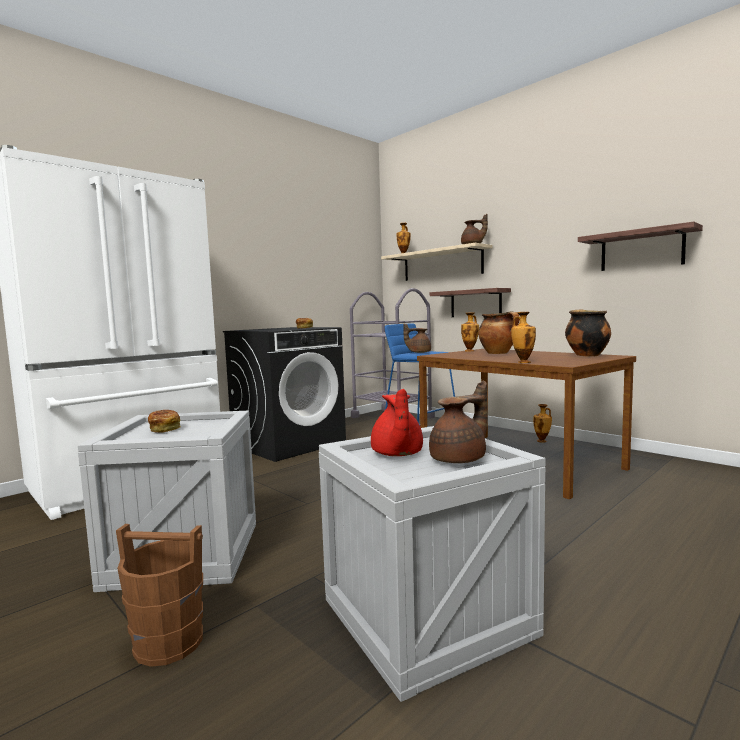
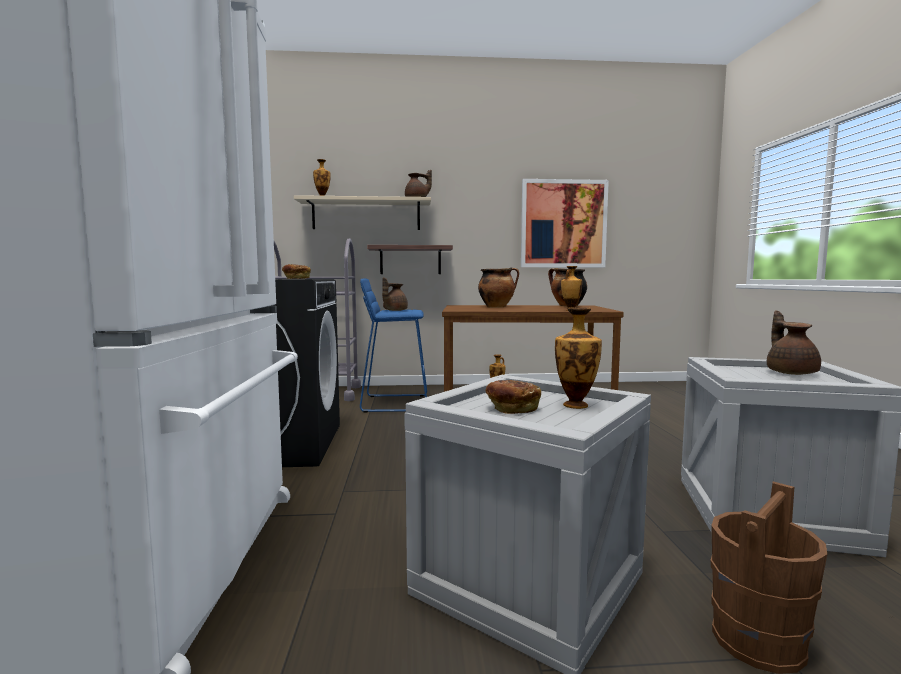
camera: 50 degrees left, 0 degrees up
(396, 454) = (760, 377): red teapot -> none
(470, 351) = (455, 306): vase -> vase (576, 405)
(641, 250) = (563, 224): shelf -> picture

